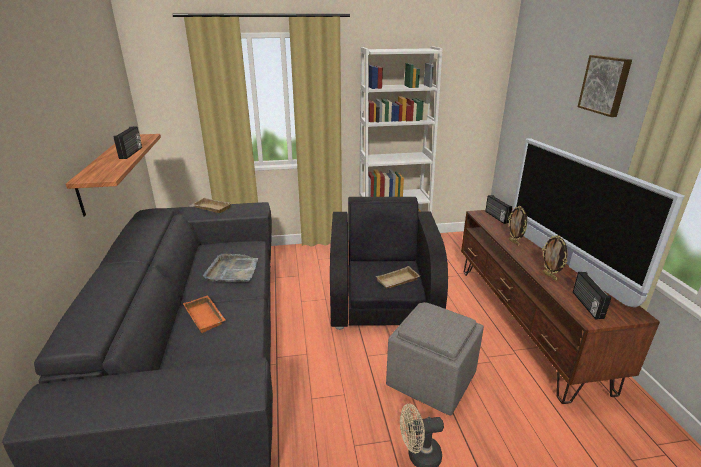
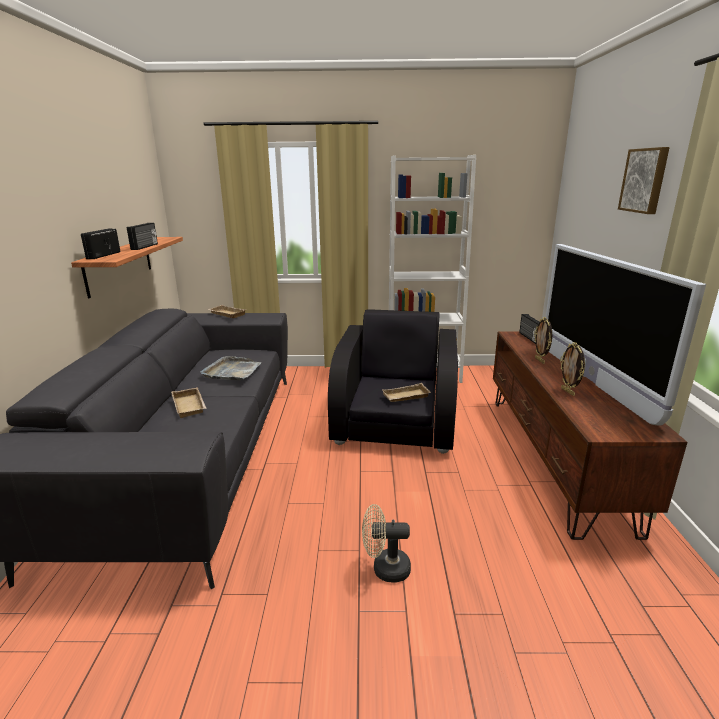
camera: 10 degrees right, 5 degrees down
(206, 316) = (190, 406): orange tray -> beige tray
(432, 379) = (425, 500): grey ottoman -> none
(586, 305) = (600, 420): radio -> radio (103, 255)

